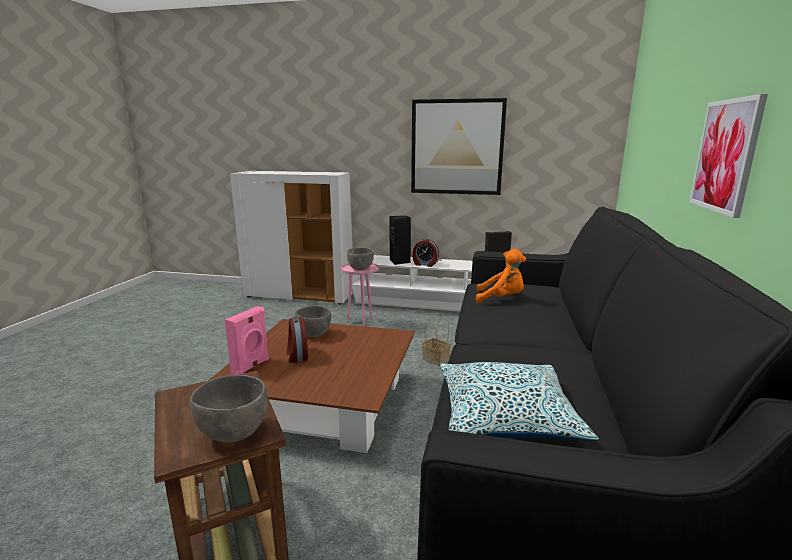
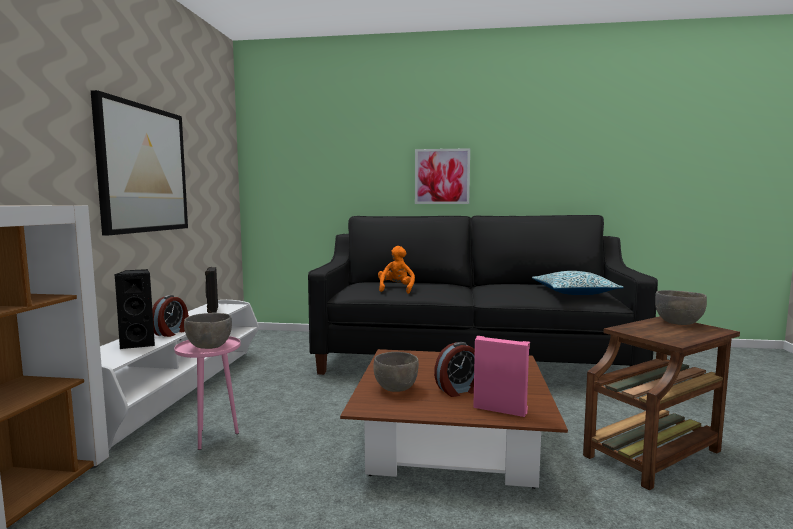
camera: 95 degrees left, 10 degrees down
(436, 359) = (344, 389): basket -> none

